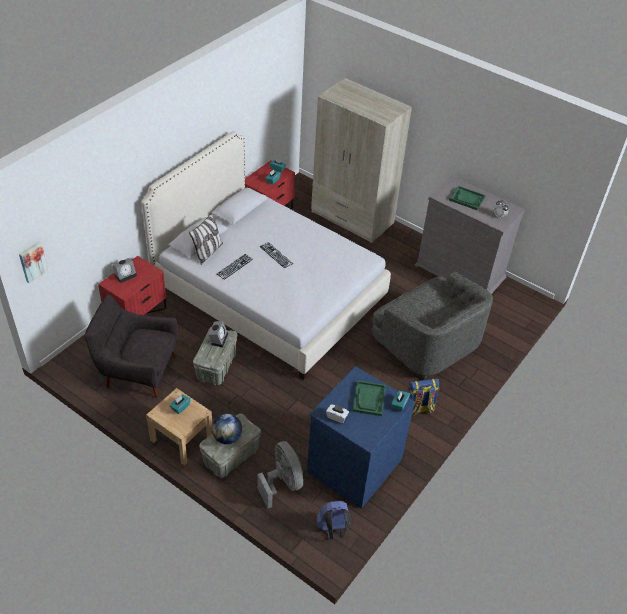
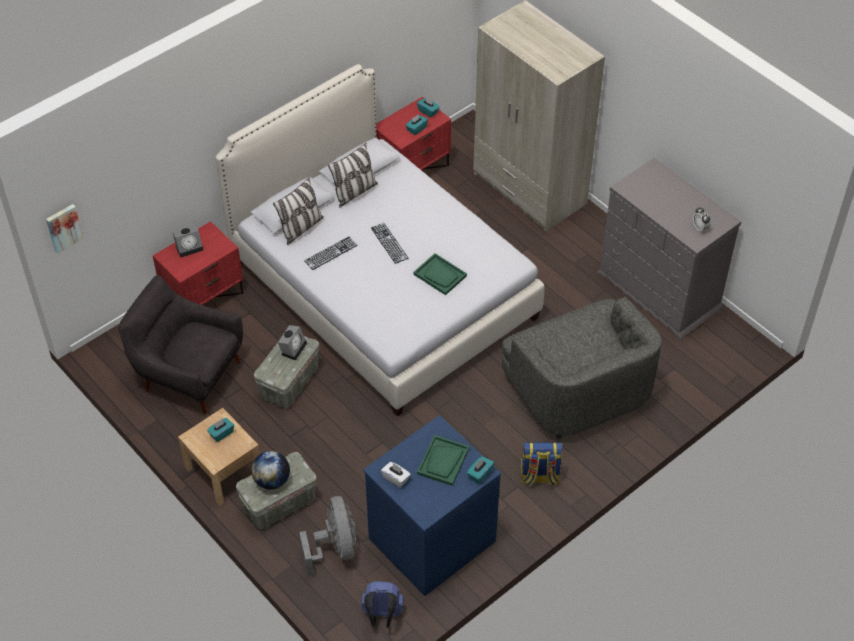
camera: 15 degrees right, 5 degrees up
(241, 224) = (354, 192): none -> pillow
(467, 199) = (663, 196): green tray -> green tray (440, 275)

